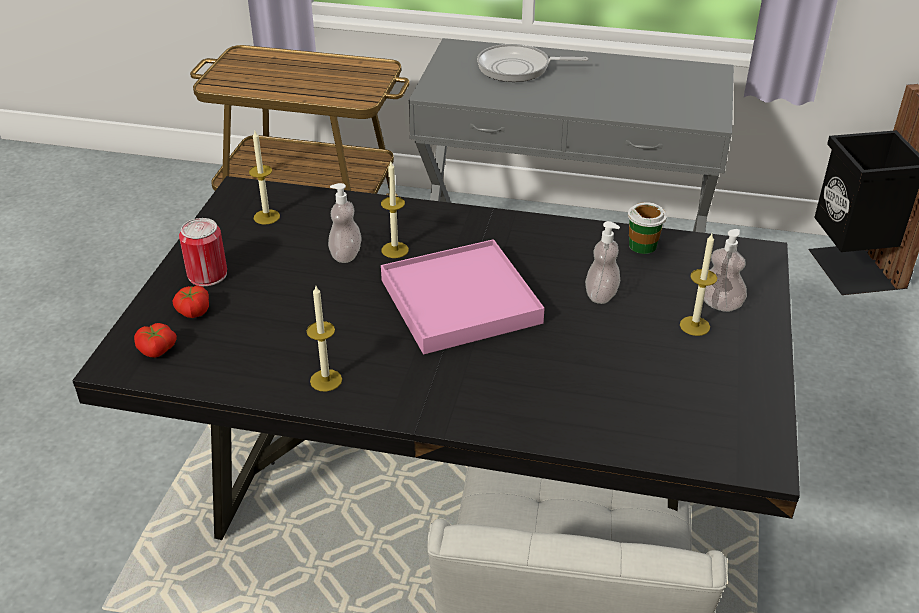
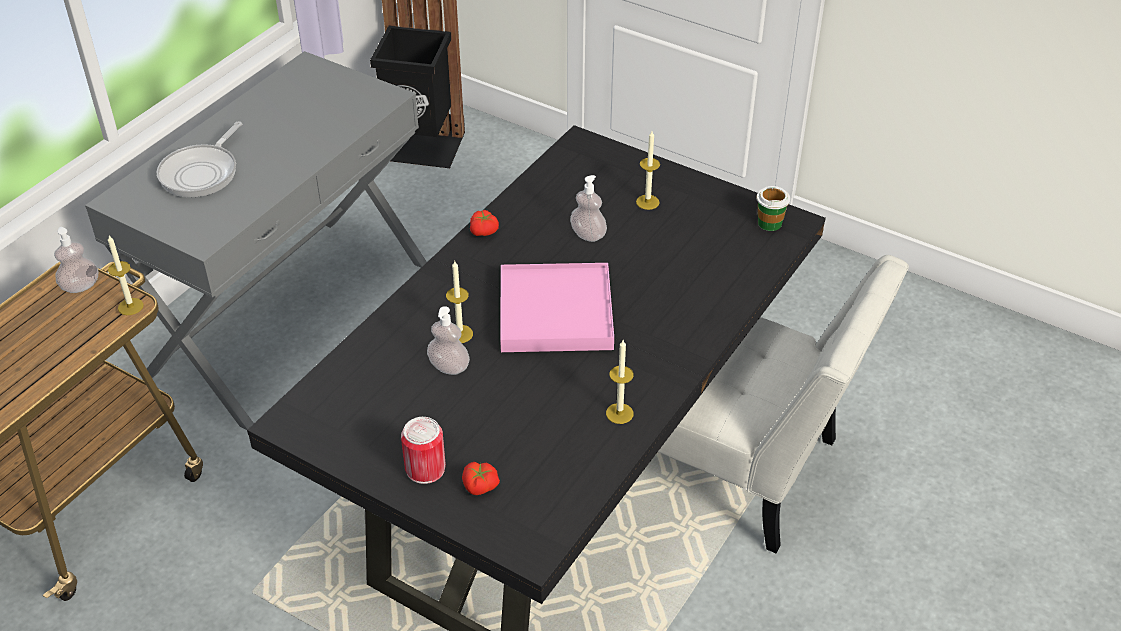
camera: 70 degrees left, 5 degrees up
(157, 351) = (527, 519): tomato -> tomato (484, 231)
(266, 217) = (350, 410): candle -> candle (130, 306)
(643, 245) = (537, 194): cup -> cup (769, 223)
(719, 304) = (629, 182): soap dispenser -> soap dispenser (80, 286)

